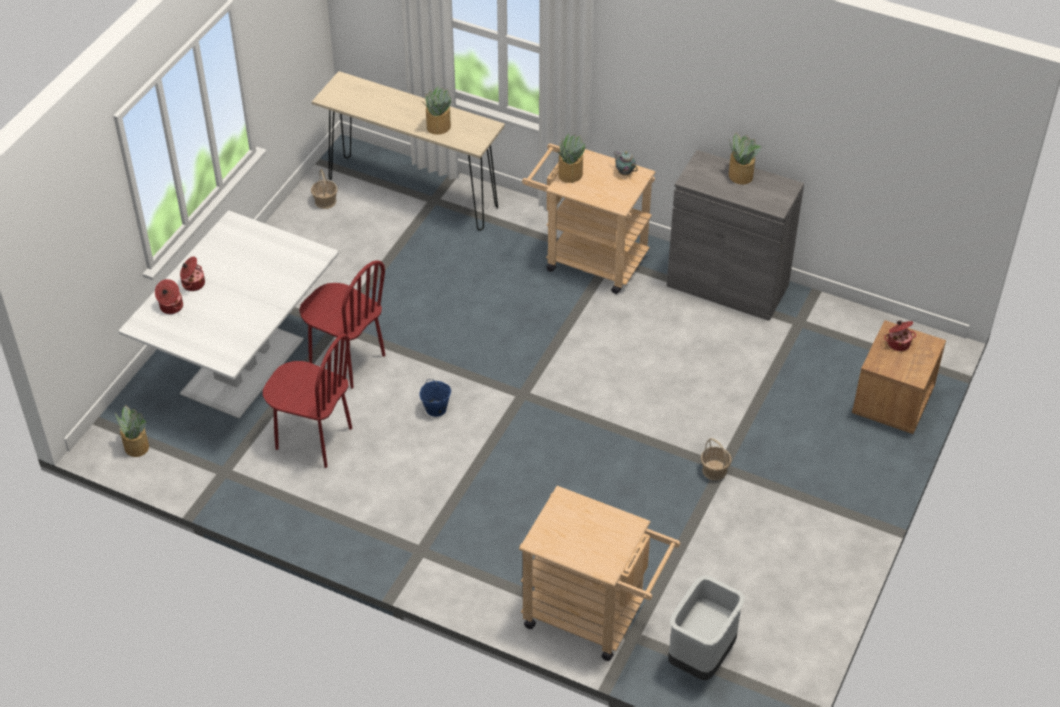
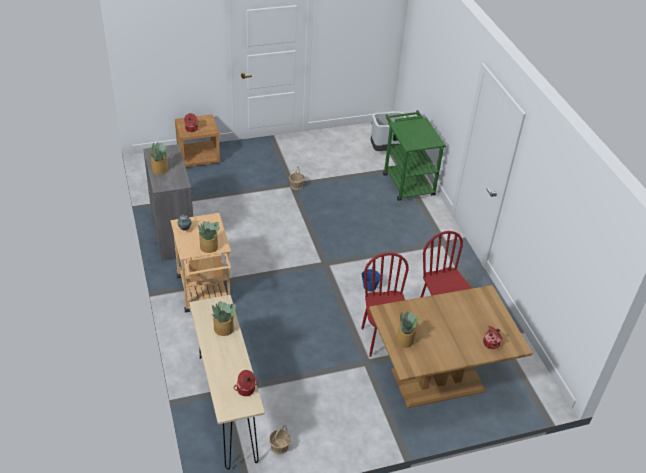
camera: 135 degrees left, 5 degrees down
(136, 446) = (532, 381): potted plant -> potted plant (404, 340)
(193, 283) = (466, 347): cooking pot -> cooking pot (246, 390)
(244, 366) = (437, 379): white dining table -> brown dining table
(594, 617) = (406, 181): beige cart -> green cart

